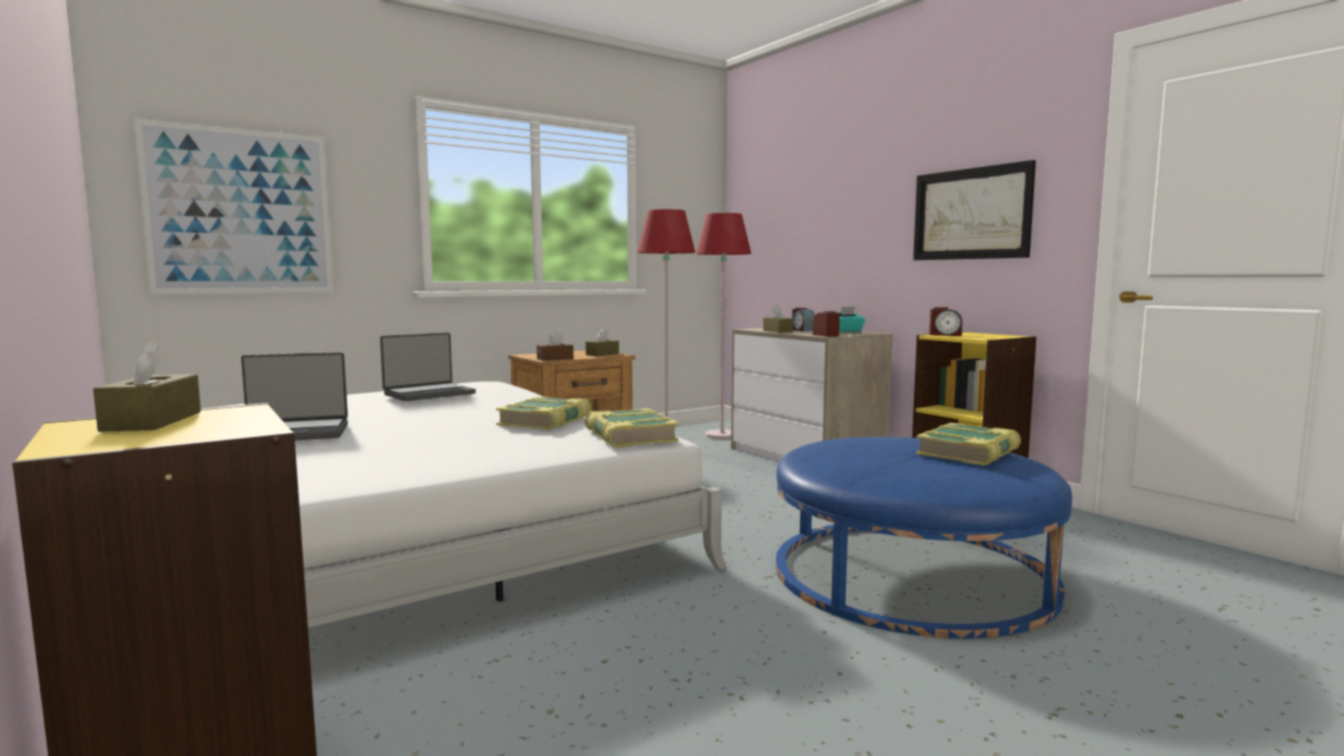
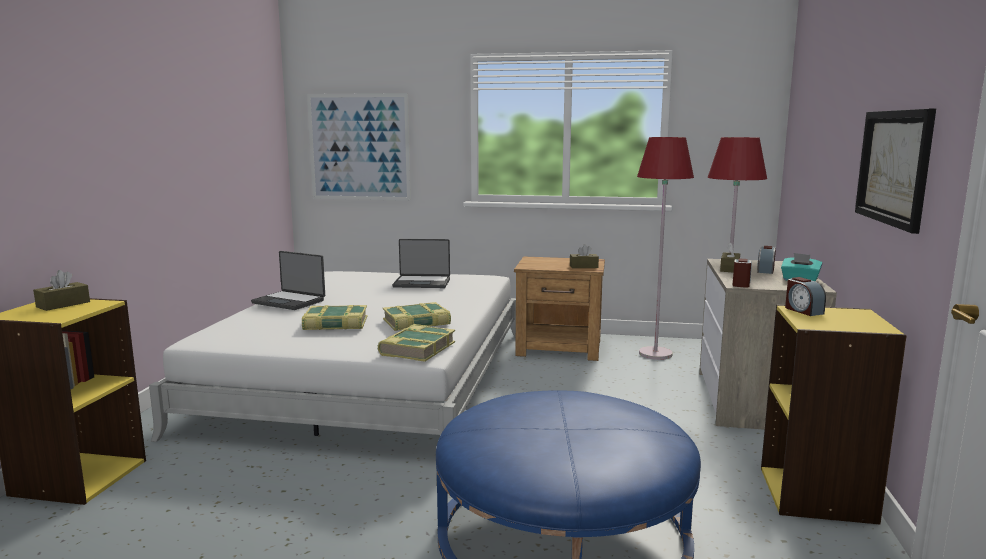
camera: 45 degrees right, 5 degrees up
(555, 359) = (532, 267): brown tissue box -> none
(969, 453) = (611, 442): book -> book (335, 324)

